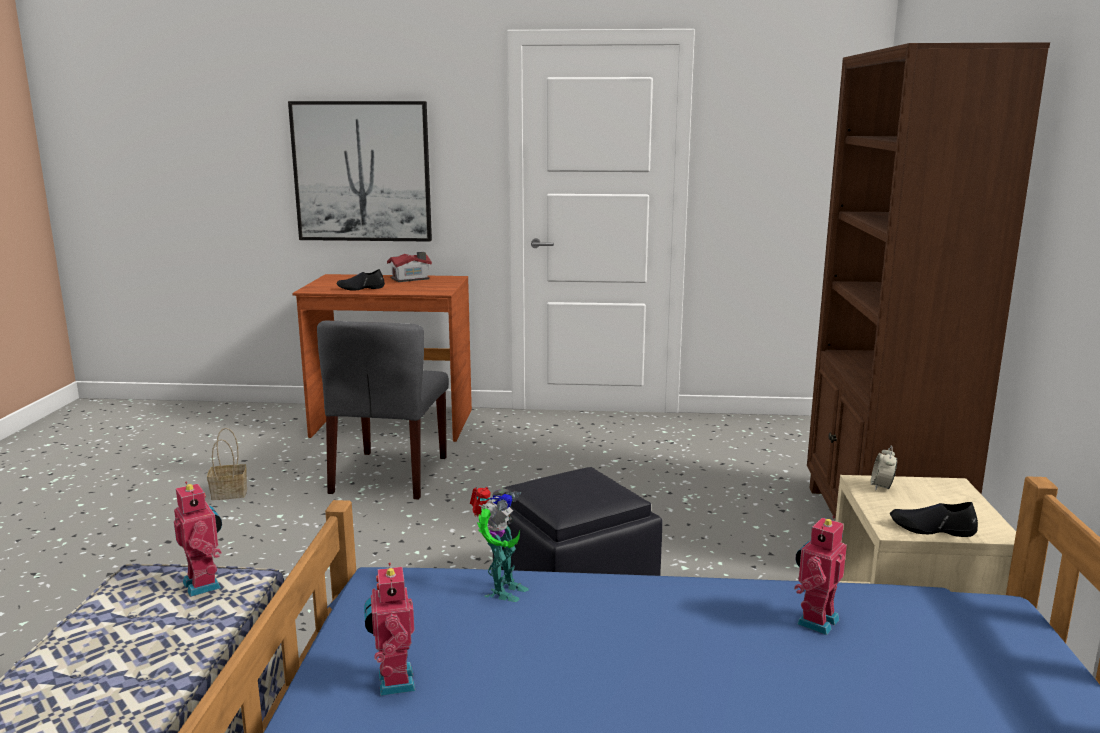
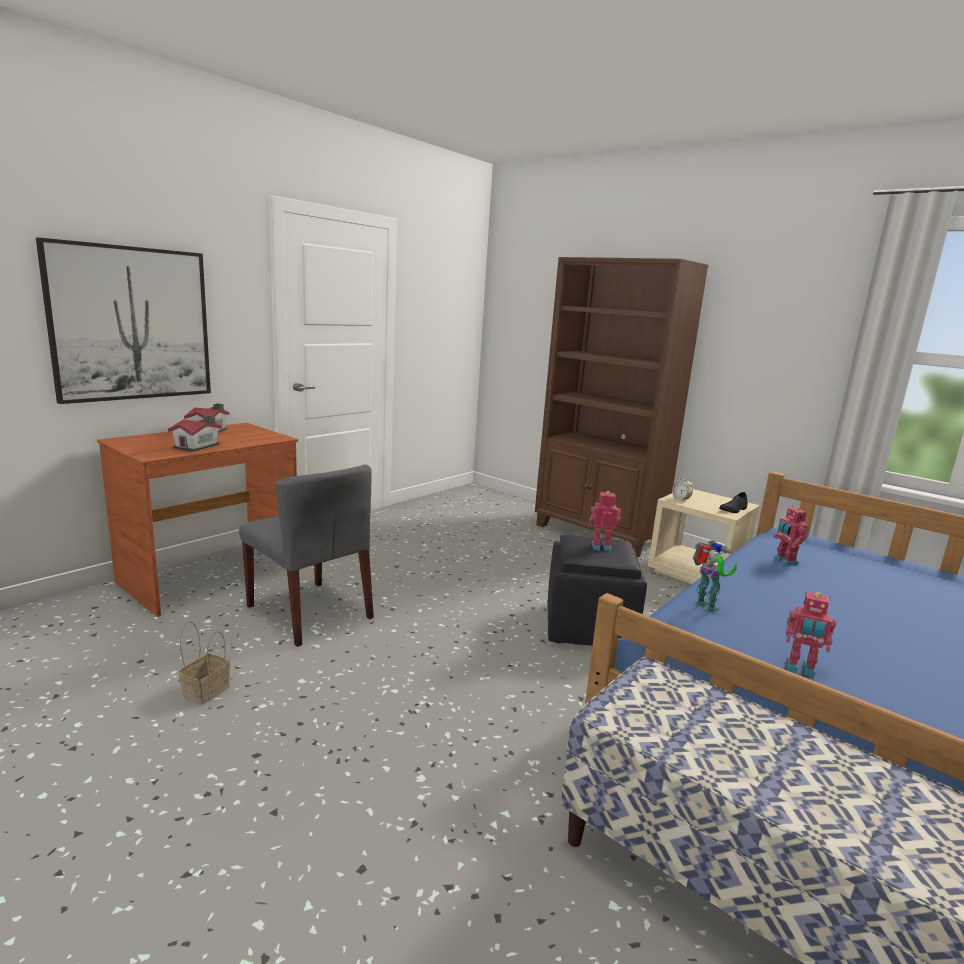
camera: 55 degrees left, 0 degrees up
(205, 584) = (648, 688): toy robot -> toy robot (600, 546)
(361, 288) = (198, 446): black shoe -> toy house

